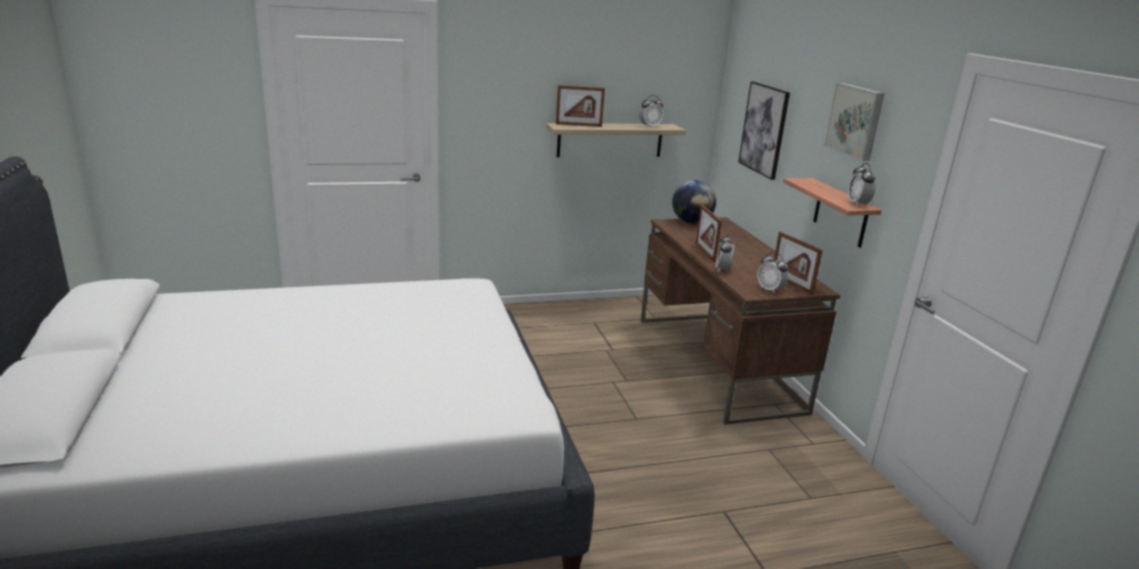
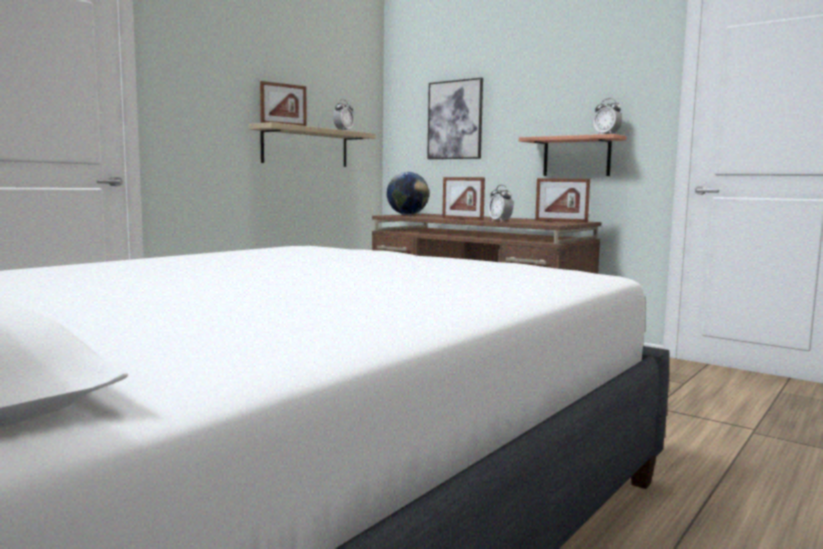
camera: 35 degrees left, 15 degrees down
(770, 290) = (558, 223): alarm clock -> none
(856, 121) = (575, 75): picture -> none

